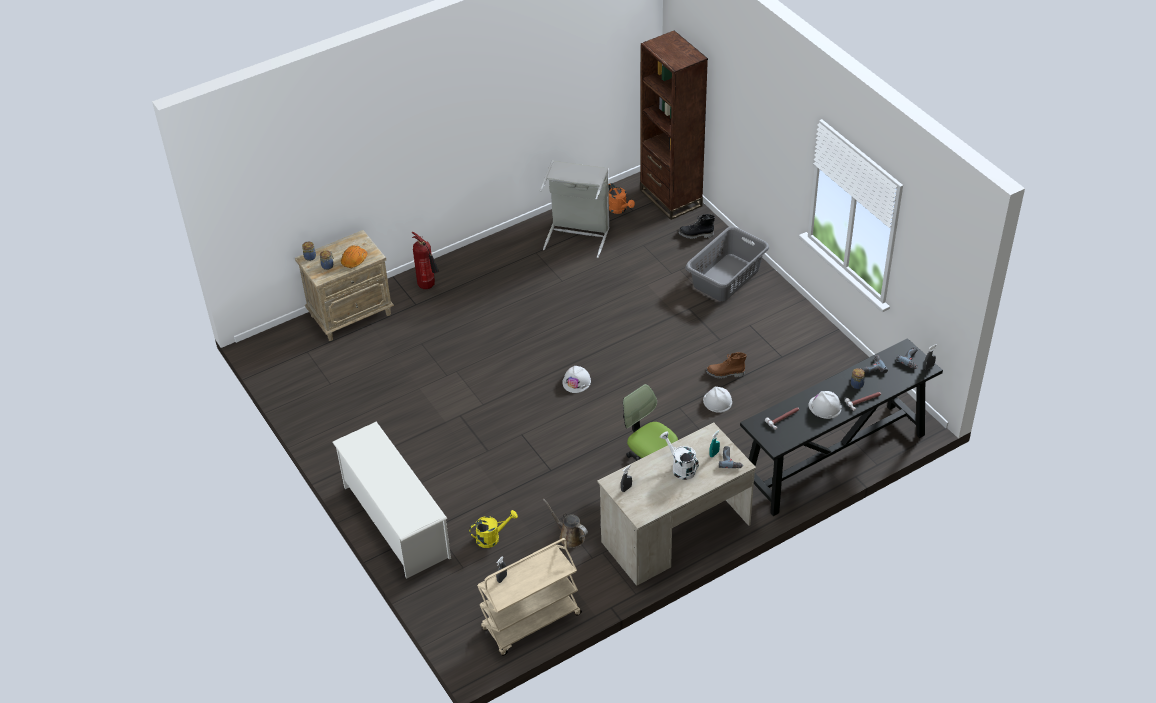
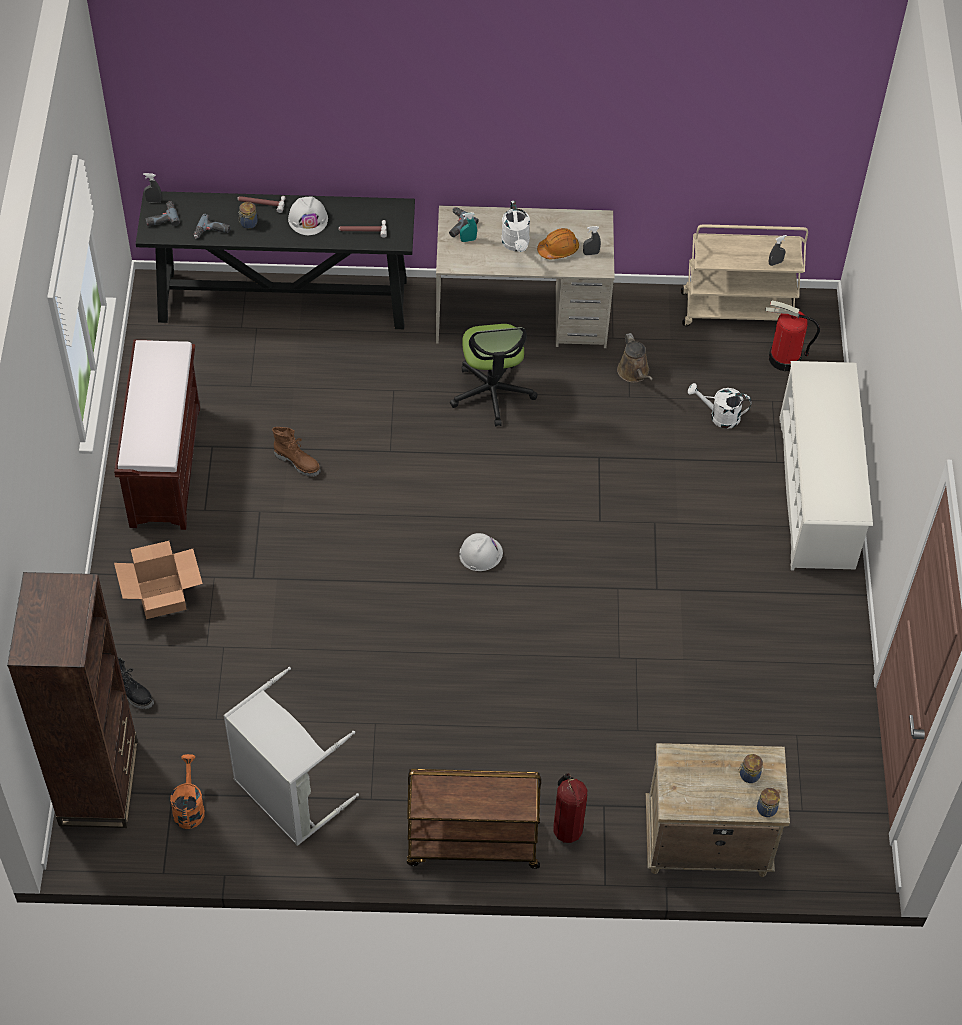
camera: 150 degrees left, 10 degrees up
(354, 260) = (705, 763): orange hard hat -> orange hard hat (558, 249)
(471, 259) = (472, 844): none -> brown cart
(473, 603) = (784, 359): none -> fire extinguisher
(492, 537) = (719, 416): yellow watering can -> white watering can
(717, 401) = (340, 433): white hard hat -> none
(727, 277) = (161, 596): grey laundry basket -> cardboard box
(796, 334) = (165, 465): none -> brown bench

